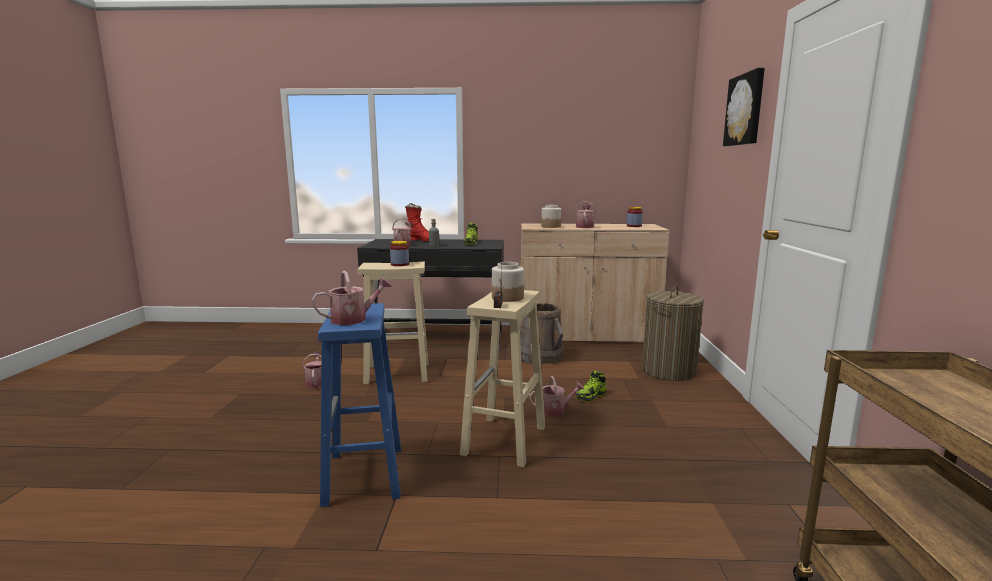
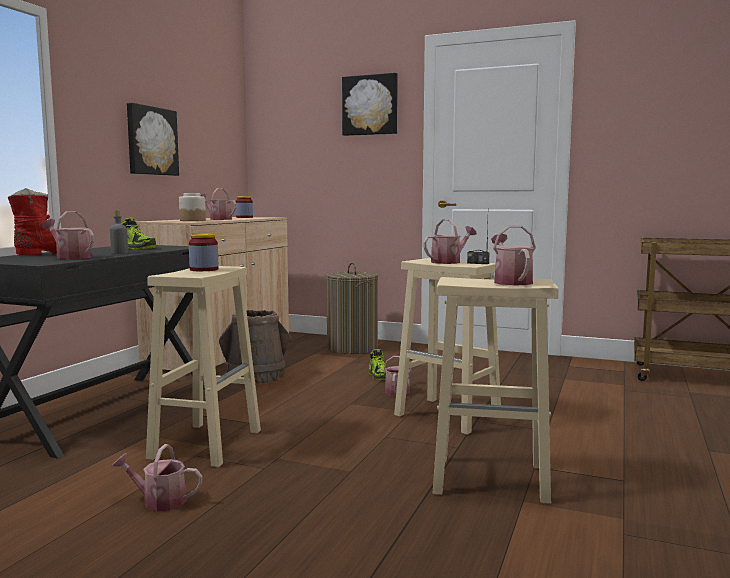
camera: 70 degrees left, 5 degrees down
(364, 476) = (492, 479): blue stool -> beige stool
(507, 298) = (449, 262): jar -> watering can
(552, 163) = (151, 141): none -> picture

